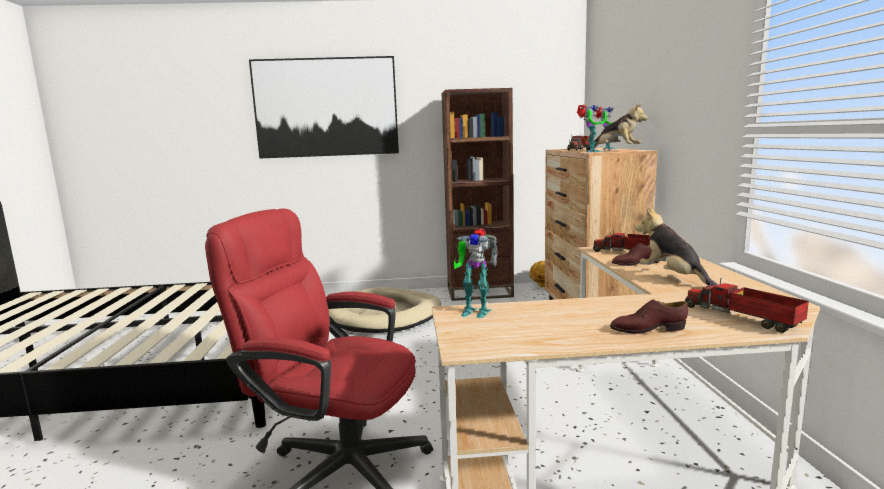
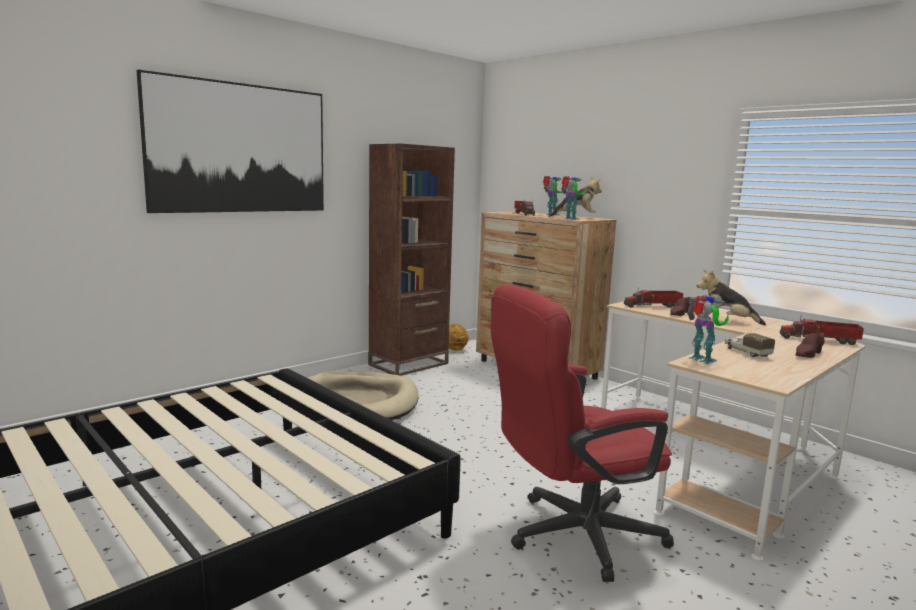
camera: 40 degrees left, 0 degrees up
(475, 311) = (702, 360): toy robot -> toy robot turned 105 degrees counterclockwise
(562, 313) = (746, 352): none -> toy truck

